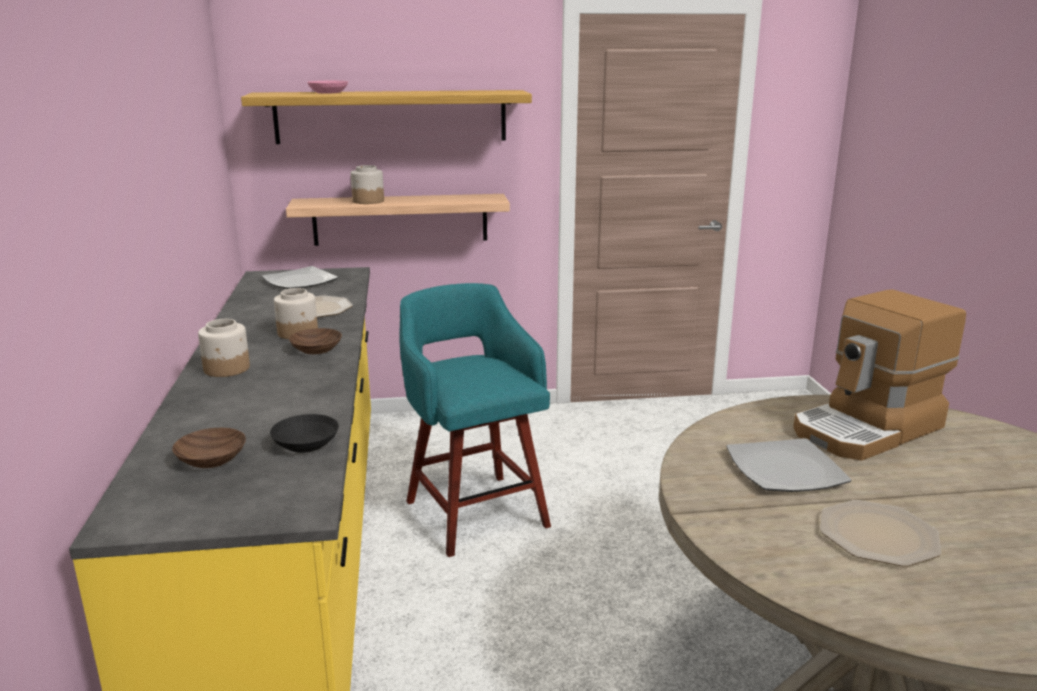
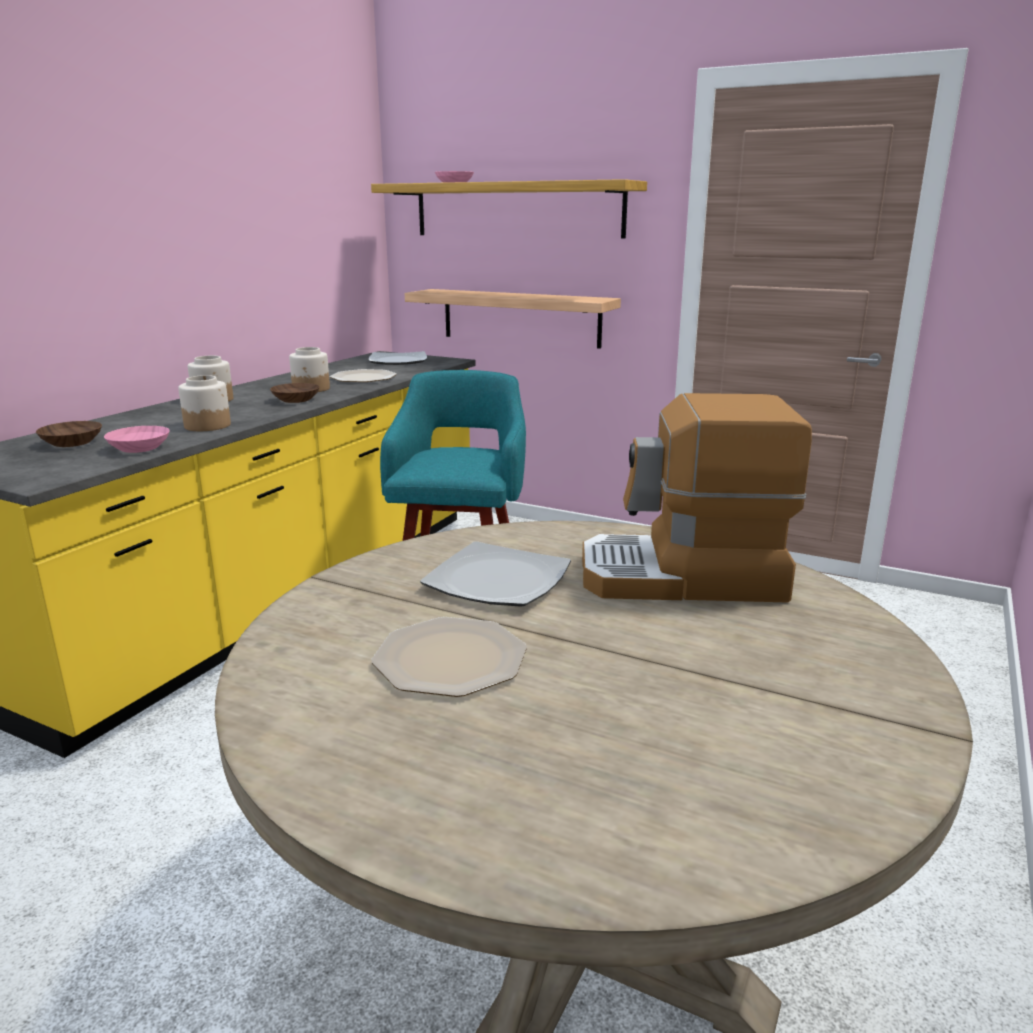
camera: 35 degrees right, 0 degrees up
(306, 445) = (138, 448): black bowl -> pink bowl
(368, 201) = (481, 293): jar -> jar (207, 426)

